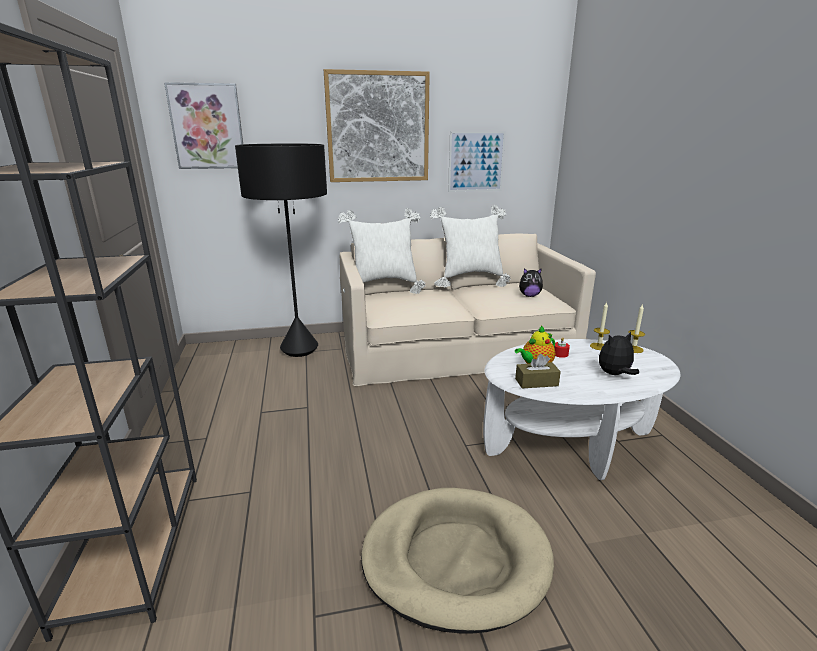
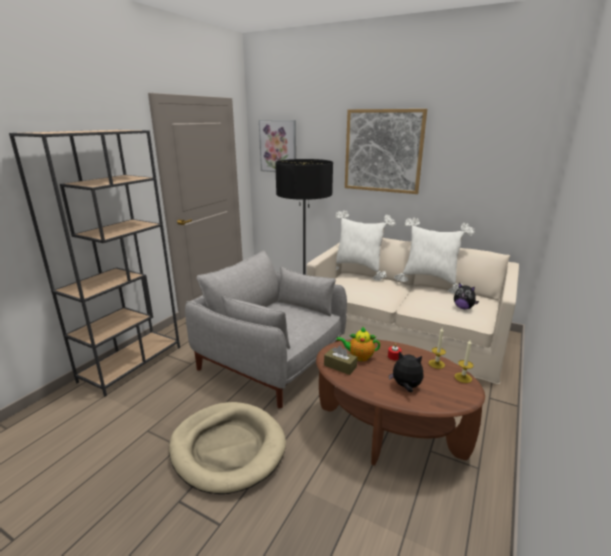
camera: 40 degrees right, 0 degrees up
(360, 434) = (271, 360): none -> grey armchair
(476, 161) = (464, 183): picture -> none
(570, 443) = (388, 431): white coffee table -> brown coffee table

